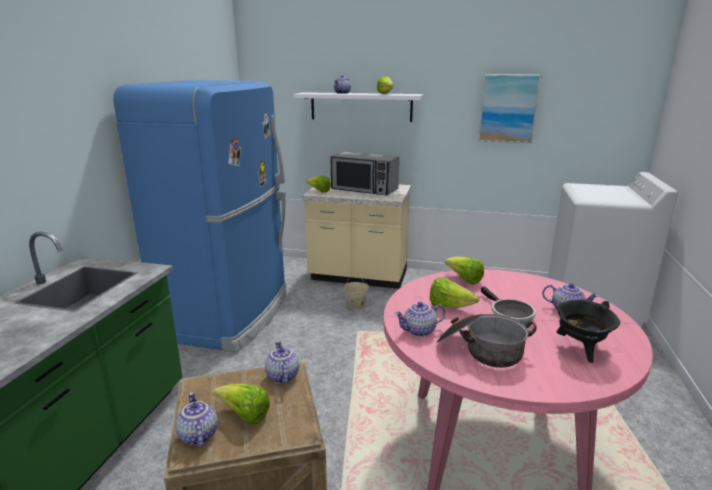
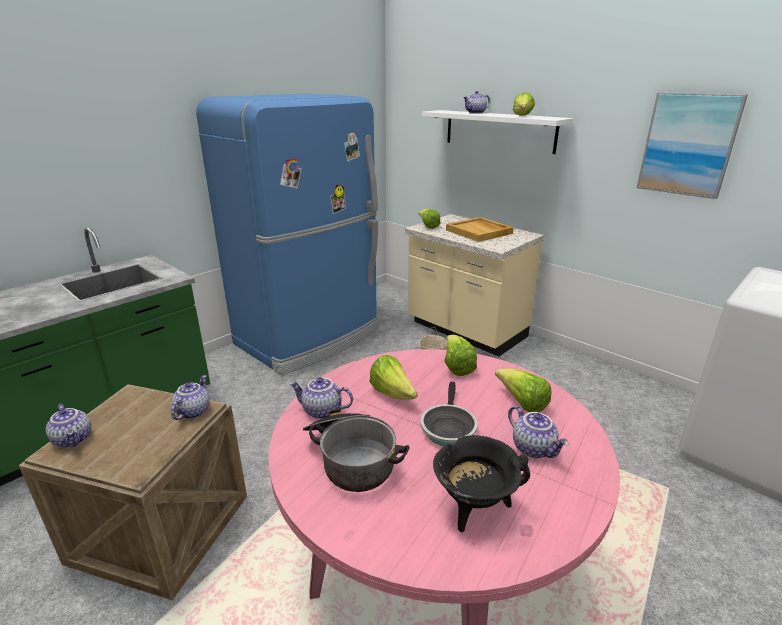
camera: 30 degrees right, 5 degrees up
(197, 435) = (74, 439): teapot -> teapot turned 135 degrees clockwise
(244, 415) = (123, 436): lettuce -> lettuce (522, 403)
(364, 189) = (479, 232): microwave -> beige tray

